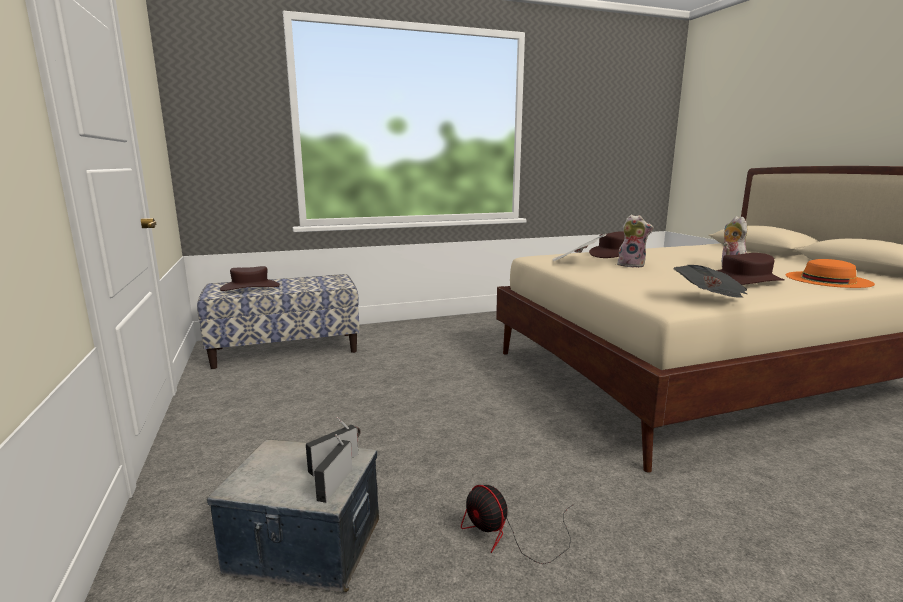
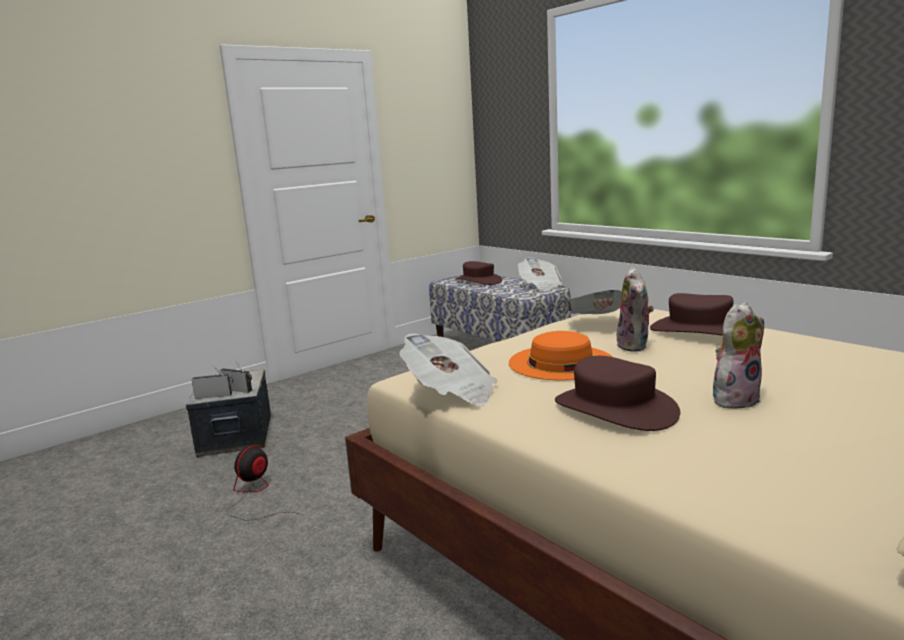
camera: 70 degrees right, 0 degrees up
(324, 278) = (540, 286): none -> newspaper
(828, 279) = (741, 474): orange hat -> orange hat (561, 362)

